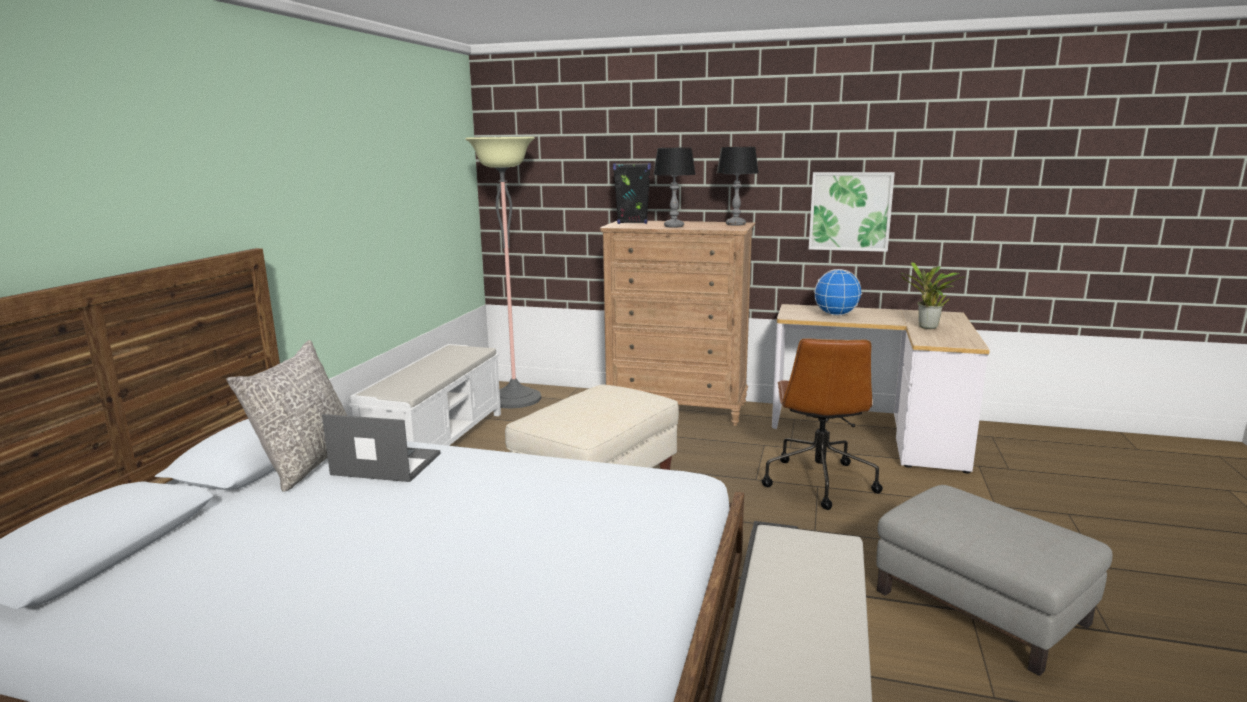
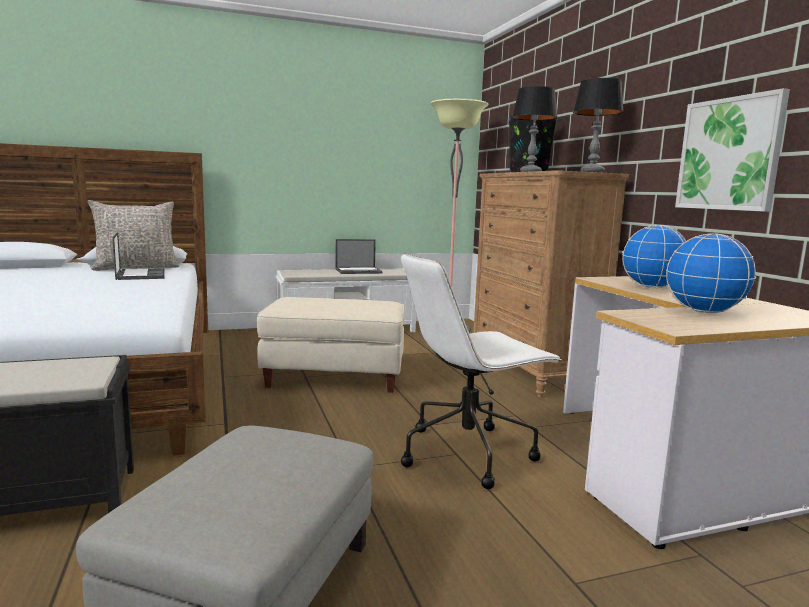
camera: 55 degrees right, 5 degrees down
(437, 363) = (359, 271): none -> laptop
(818, 481) = (468, 452): brown office chair -> white office chair
(927, 328) = (704, 312): potted plant -> globe

